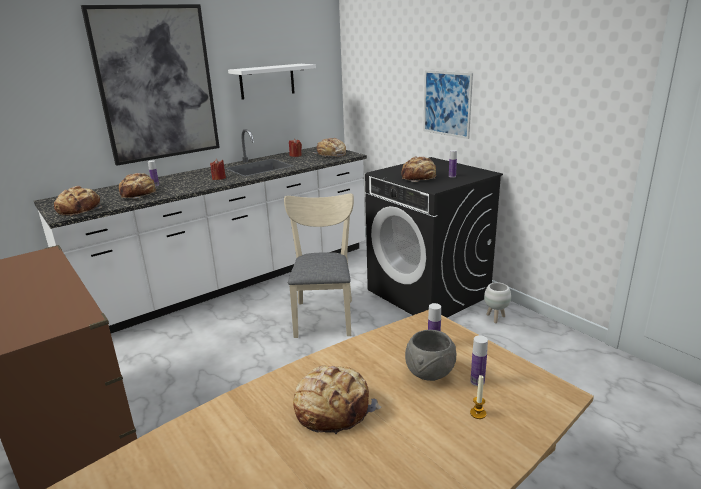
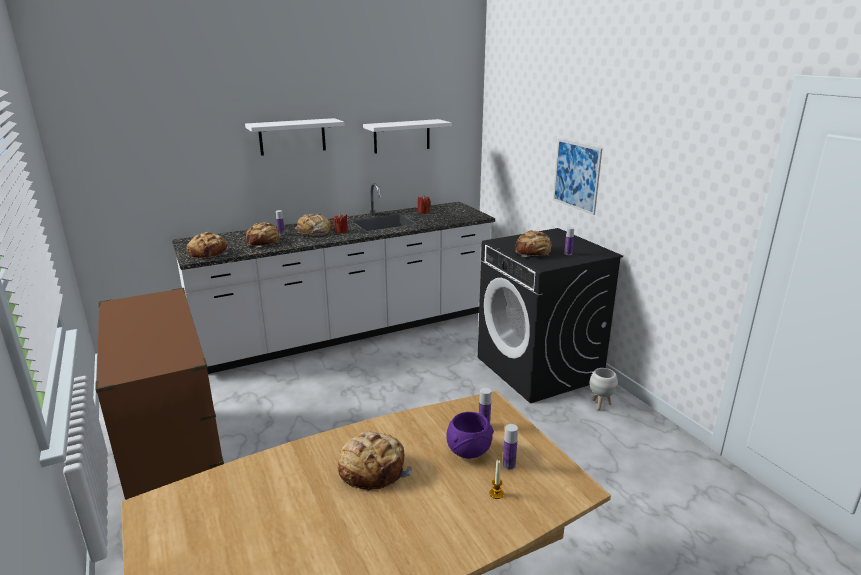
camera: 10 degrees right, 0 degrees up
(156, 84) = (292, 136): picture -> white shelf
(324, 314) = (427, 377): beige chair -> none
(331, 154) = (459, 214): bread -> bread (314, 232)
(430, 374) = (469, 452): grey bowl -> purple bowl

